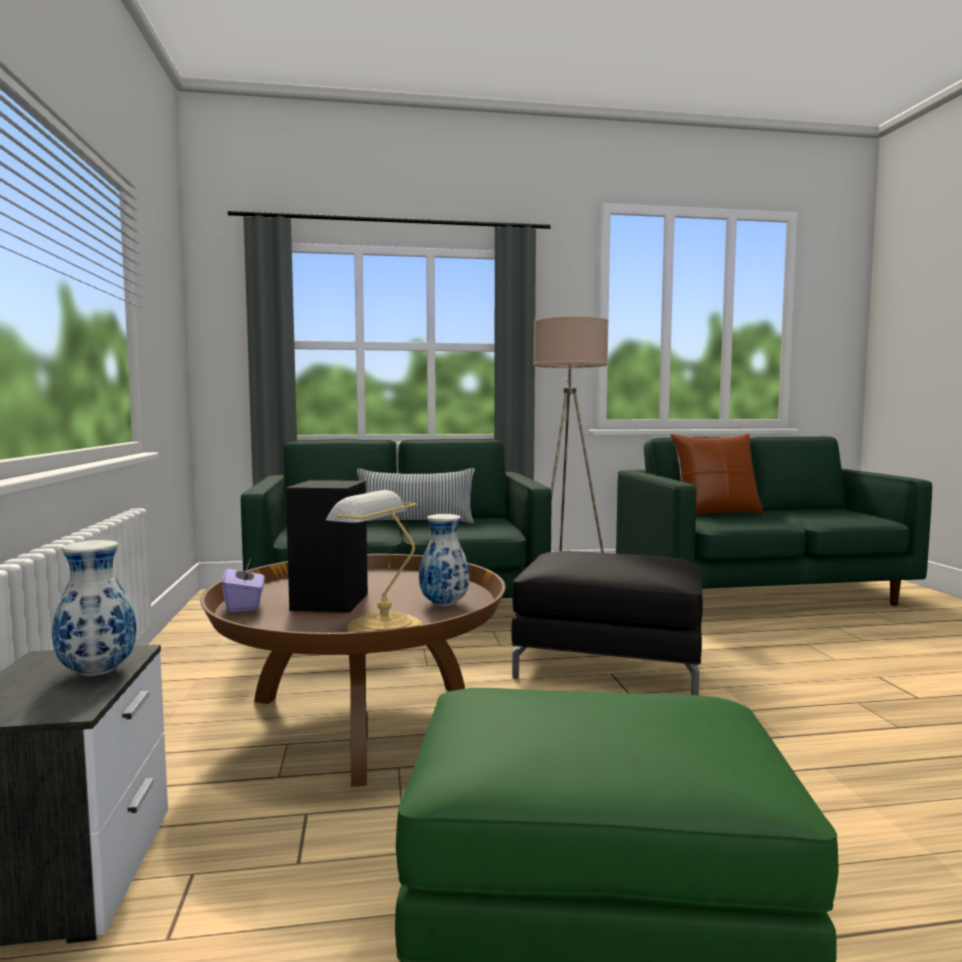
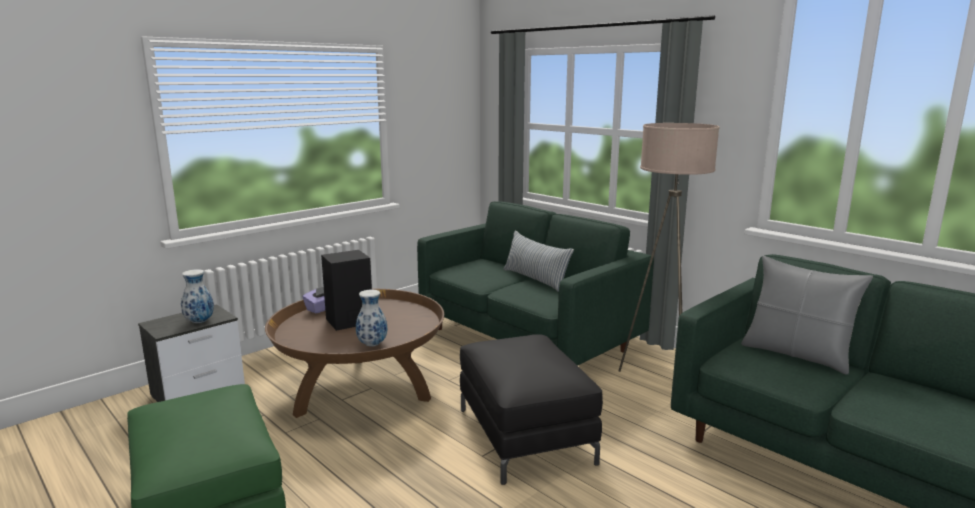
camera: 55 degrees right, 10 degrees up
(380, 626) = (319, 343): table lamp -> none
(715, 513) = (796, 354): brown pillow -> grey pillow

